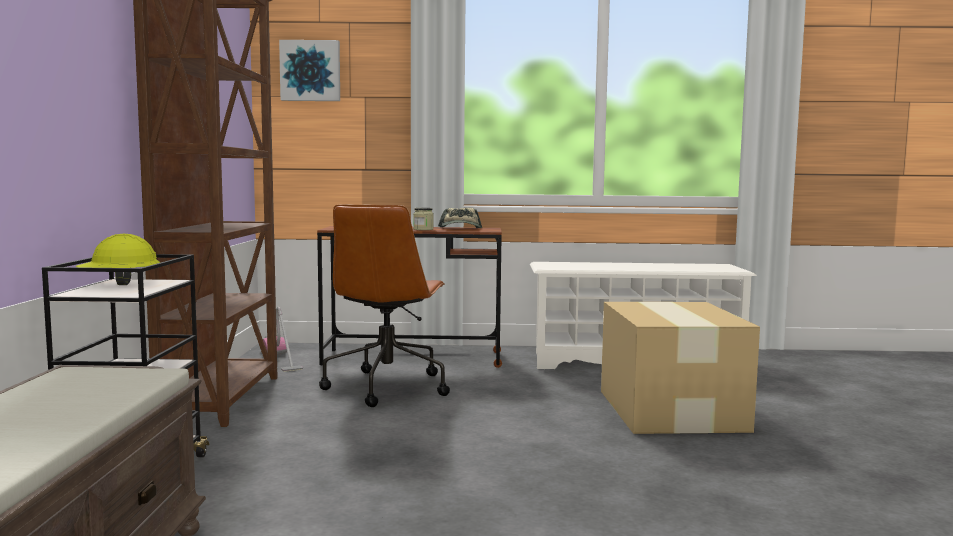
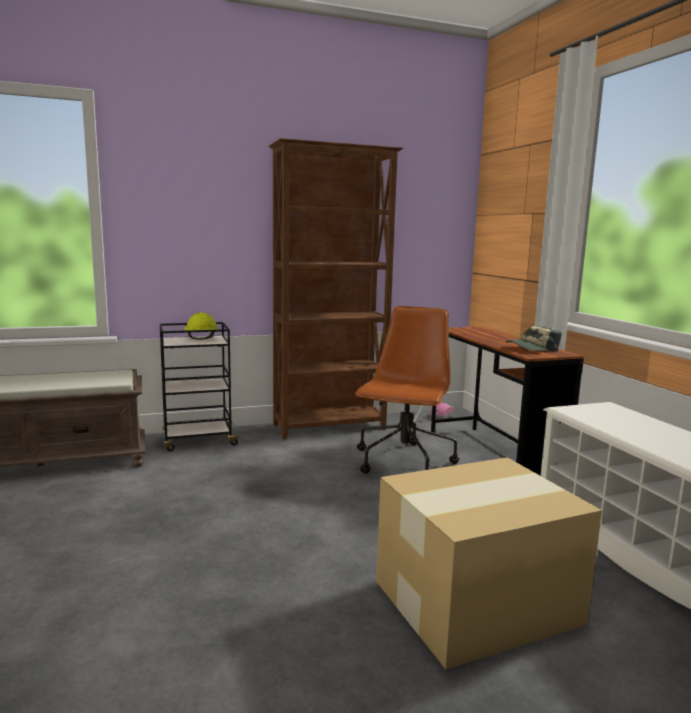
camera: 70 degrees right, 5 degrees up
(310, 71) = (503, 192): picture -> none
(387, 387) = (404, 462): brown office chair -> brown office chair turned 120 degrees clockwise
(423, 229) = (498, 342): jar -> none

